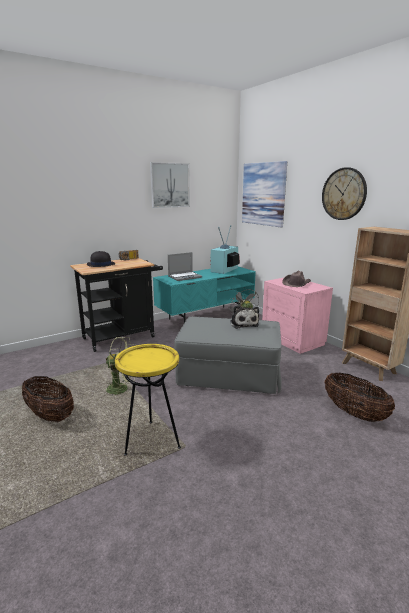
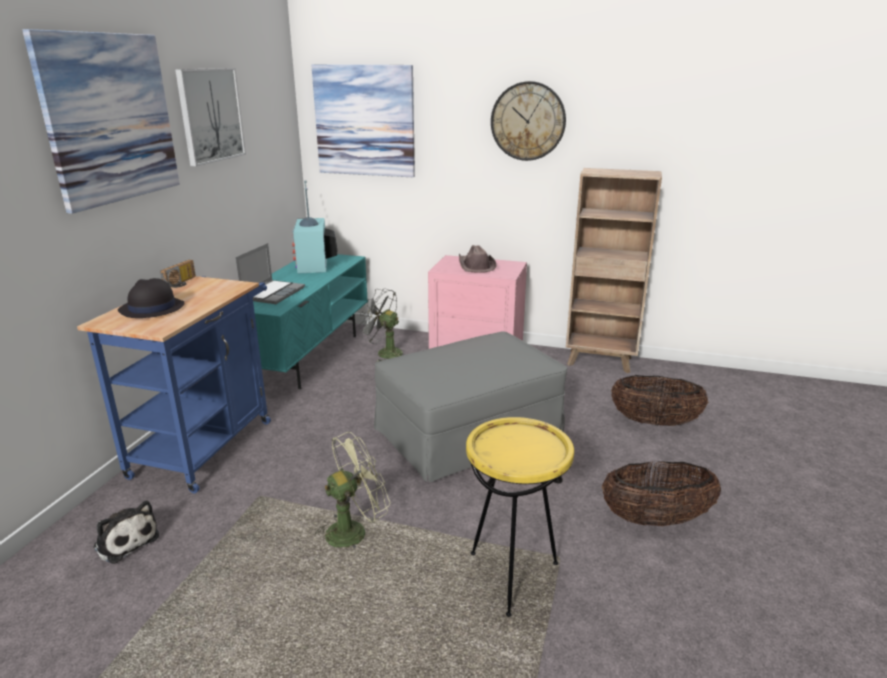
camera: 40 degrees left, 5 degrees up
(50, 415) = (300, 638): basket -> basket (655, 519)
(106, 181) = (110, 119): none -> picture
(123, 336) = (207, 443): black cart -> blue cart
(243, 324) = (481, 349): plush toy -> plush toy (125, 540)

